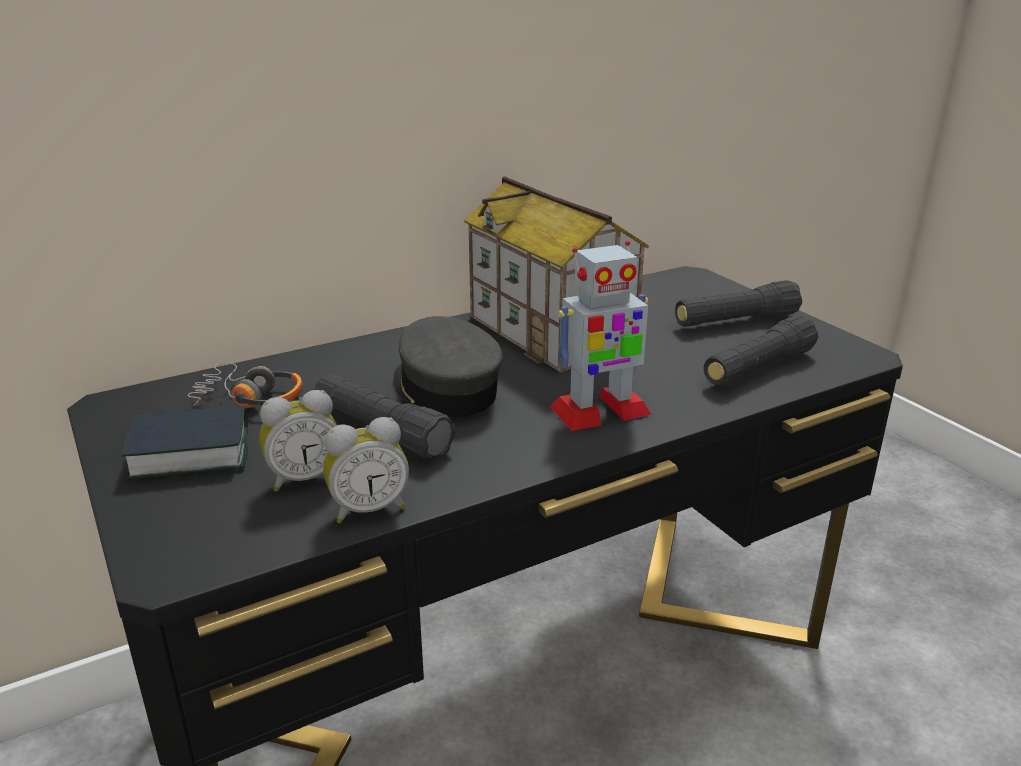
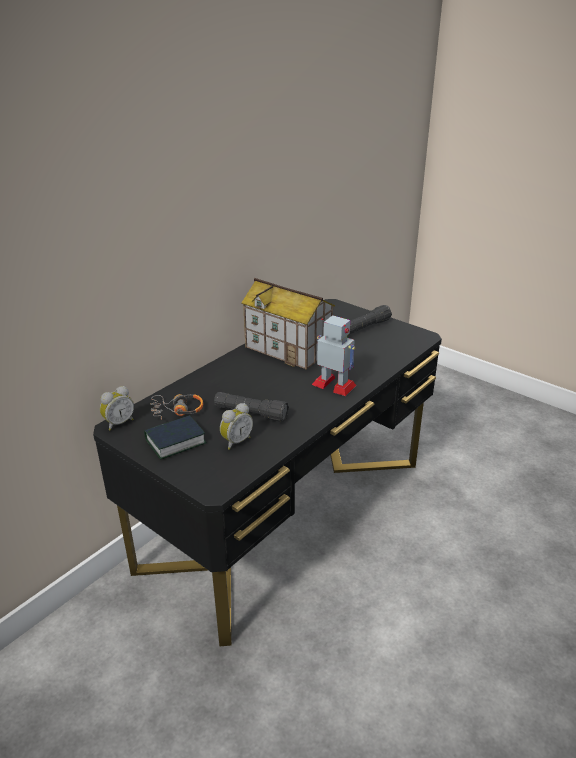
camera: 20 degrees left, 5 degrees up
(368, 509) = (273, 448): alarm clock -> alarm clock (118, 423)
(444, 389) = (262, 388): grey cap -> none
(599, 411) = (334, 385): toy robot -> toy robot turned 105 degrees counterclockwise
(758, 369) = (386, 351): black flashlight -> none

